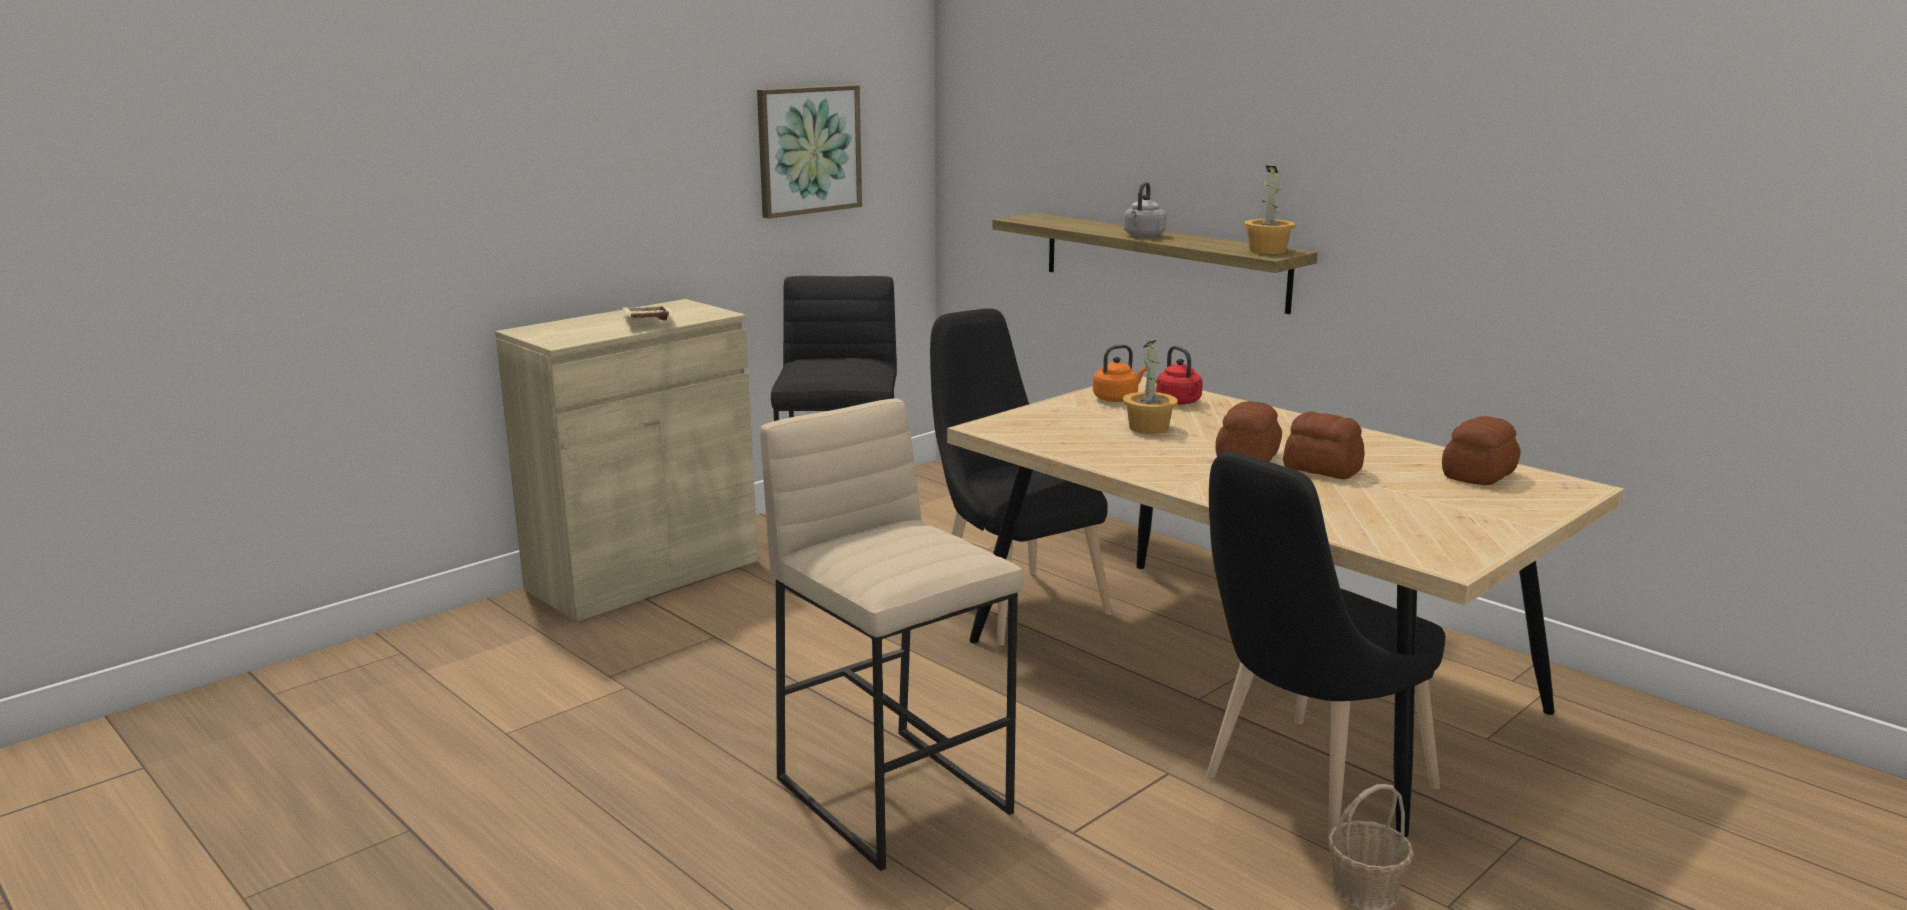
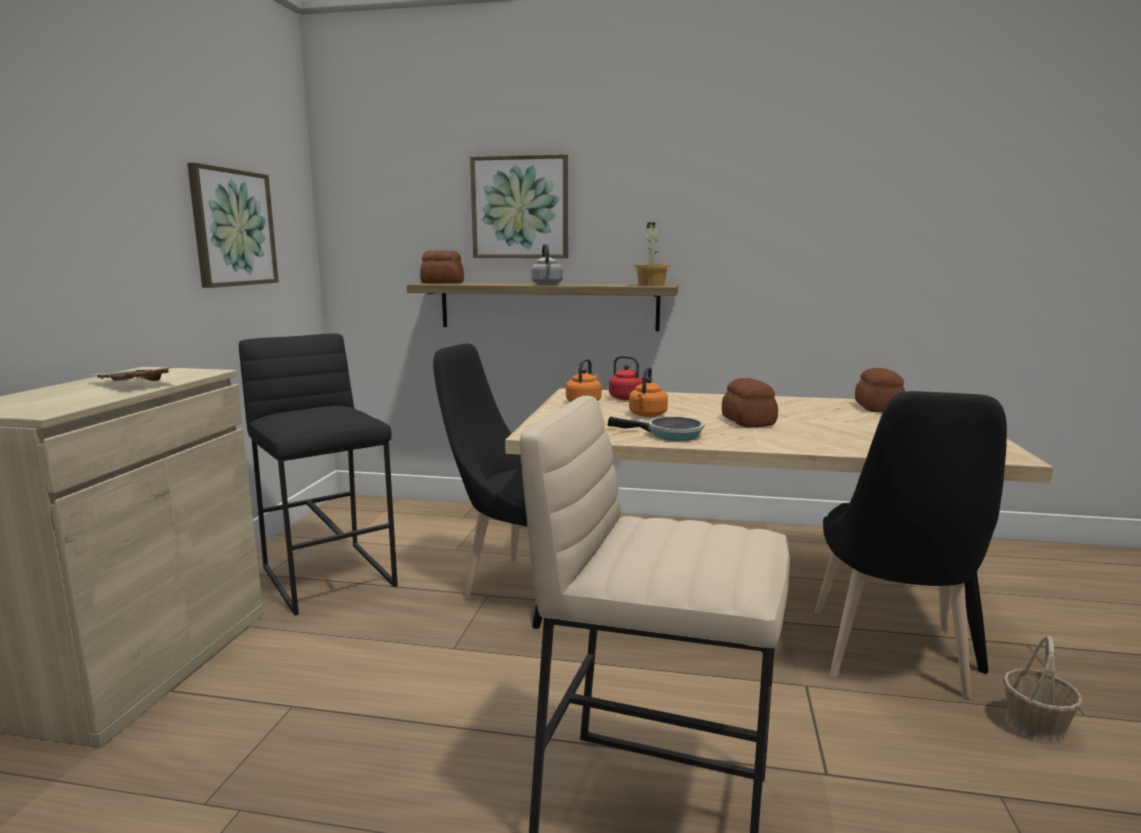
camera: 35 degrees left, 5 degrees down
(1117, 455) = (669, 434): none -> frying pan
(1139, 128) = (520, 208): none -> picture
(1149, 428) = (647, 415): potted plant -> orange kettle
(1322, 469) = (803, 420): bread -> bread (443, 283)

